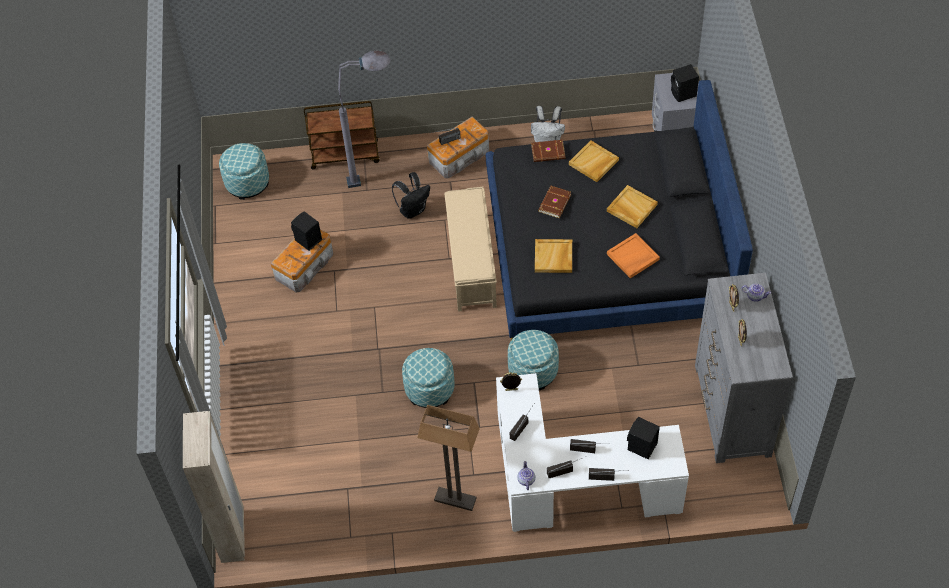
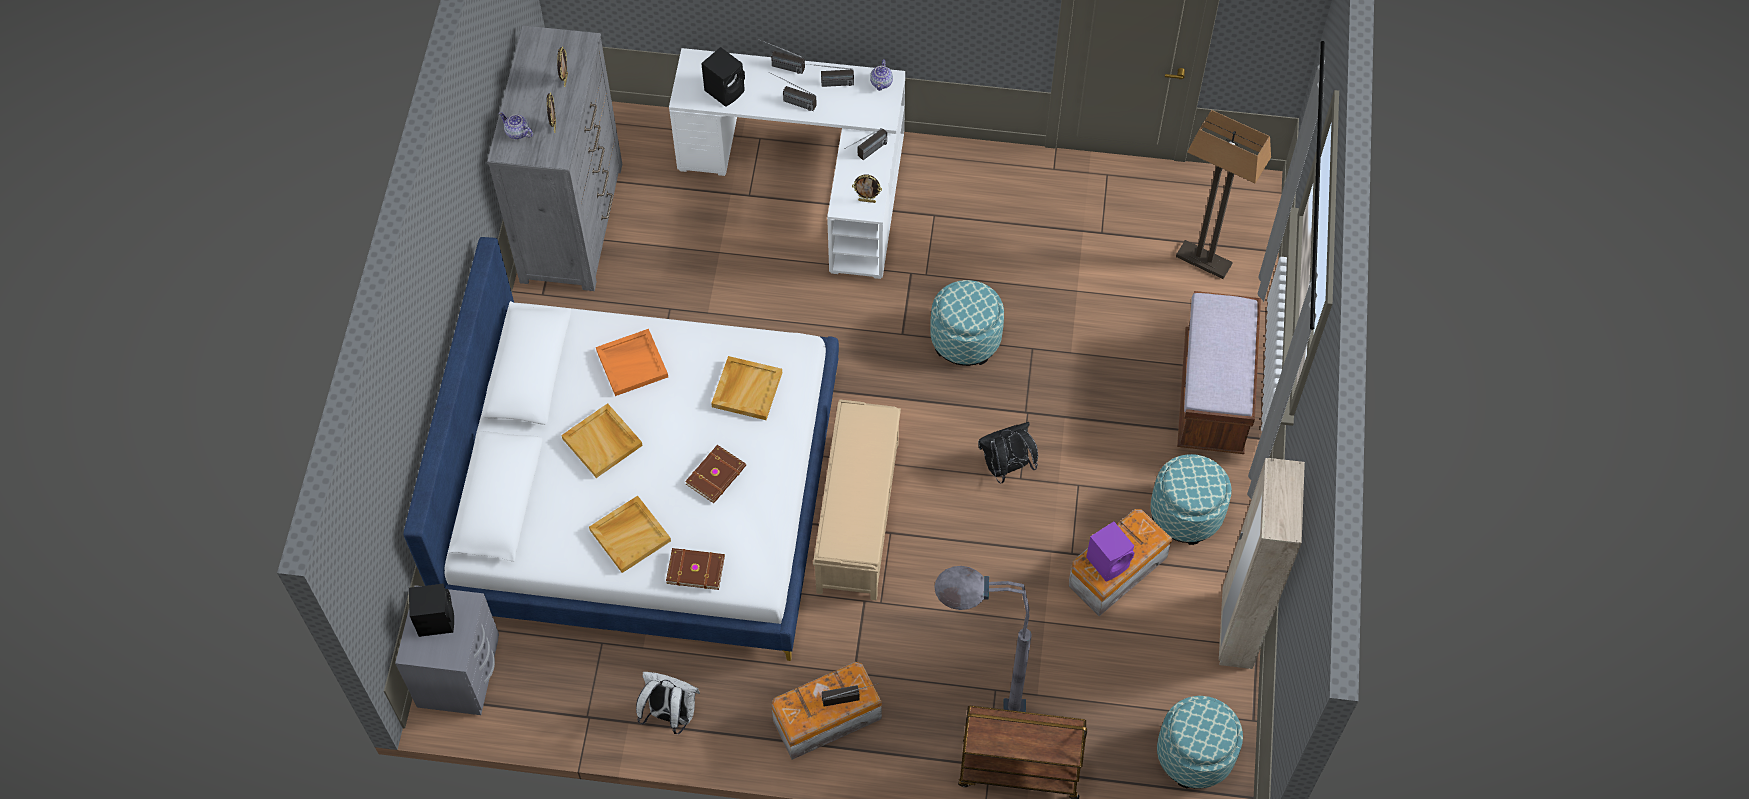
camera: 170 degrees left, 5 degrees up
(233, 535) = (1257, 206): beige wardrobe -> beige wardrobe (1236, 629)
(254, 387) = (1213, 395): none -> brown bench
(307, 240) = (1109, 561): black speaker -> purple speaker
(413, 210) = (927, 633): black backpack -> black backpack (1006, 467)
(455, 499) = (965, 190): floor lamp -> floor lamp (1204, 260)
(533, 370) = (816, 332): ottoman -> ottoman (1186, 513)
(608, 249) = (644, 492): black bed -> white bed

